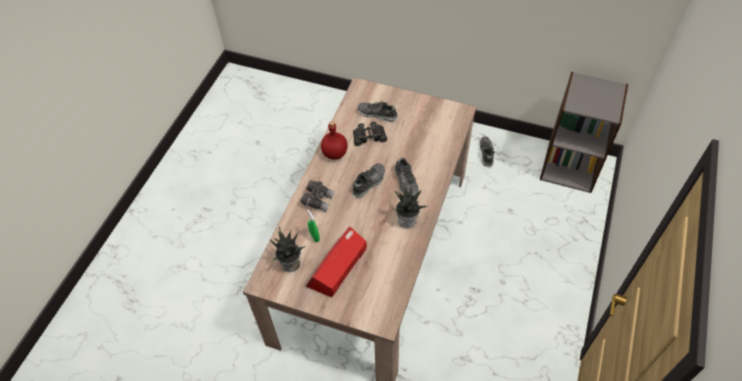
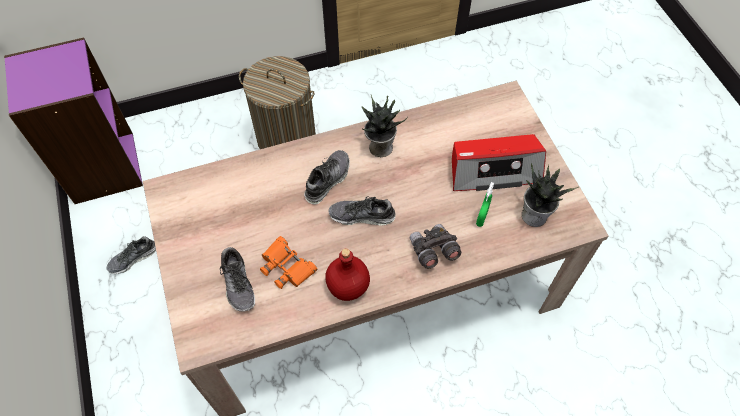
camera: 130 degrees left, 5 degrees up
(369, 136) = (287, 266): black binoculars -> orange binoculars
(524, 276) = (286, 138): none -> laundry basket
(569, 167) = (103, 168): grey bookcase -> purple bookcase

